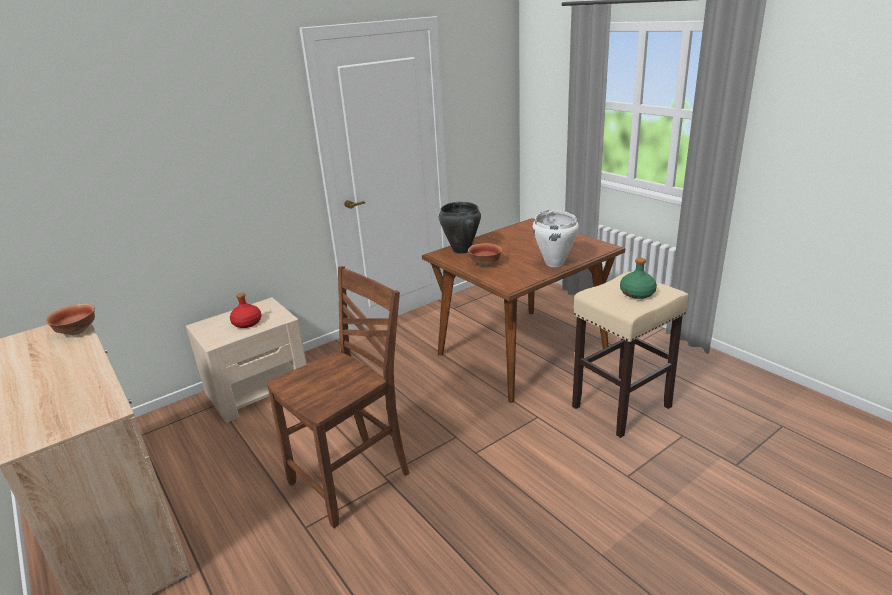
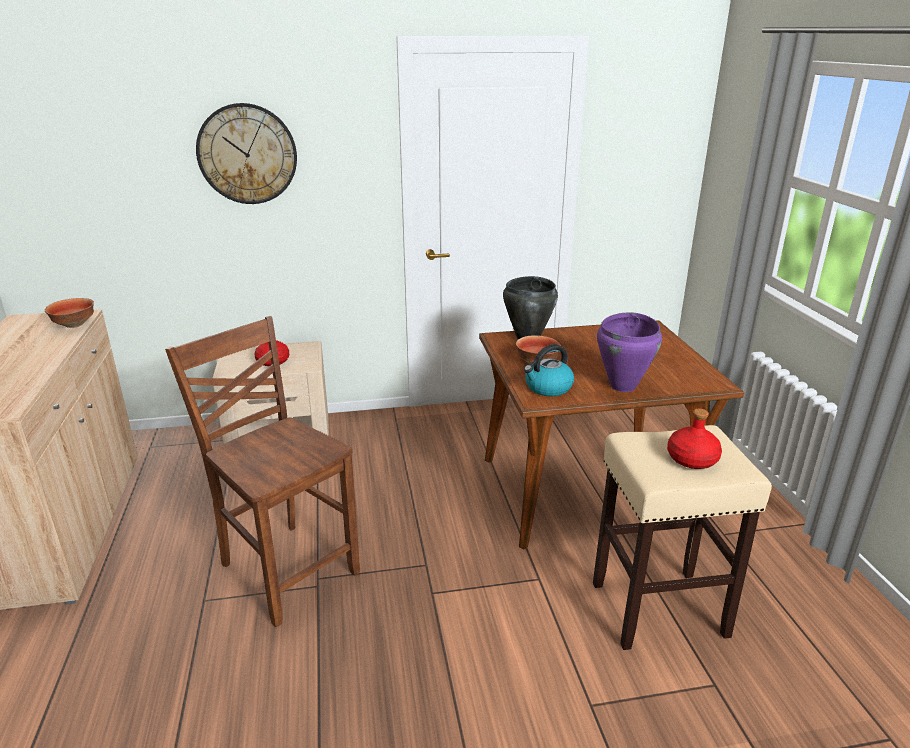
camera: 25 degrees right, 0 degrees up
(187, 144) = (247, 154): none -> wall clock
(353, 479) = (287, 568): brown chair -> brown chair turned 120 degrees counterclockwise
(509, 277) = (548, 388): none -> kettle
(555, 263) = (623, 386): white cooking pot -> purple cooking pot
(637, 293) = (691, 459): green bottle -> red bottle

